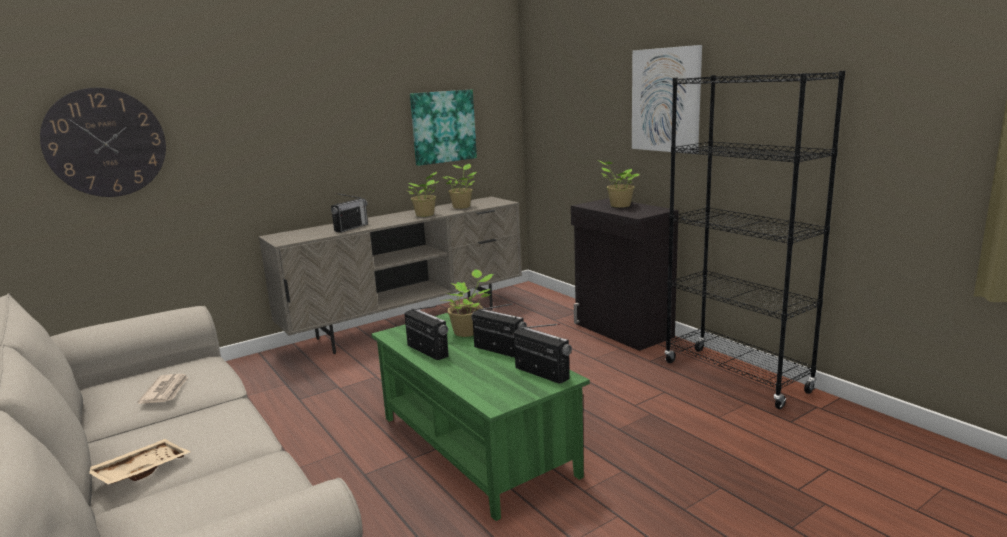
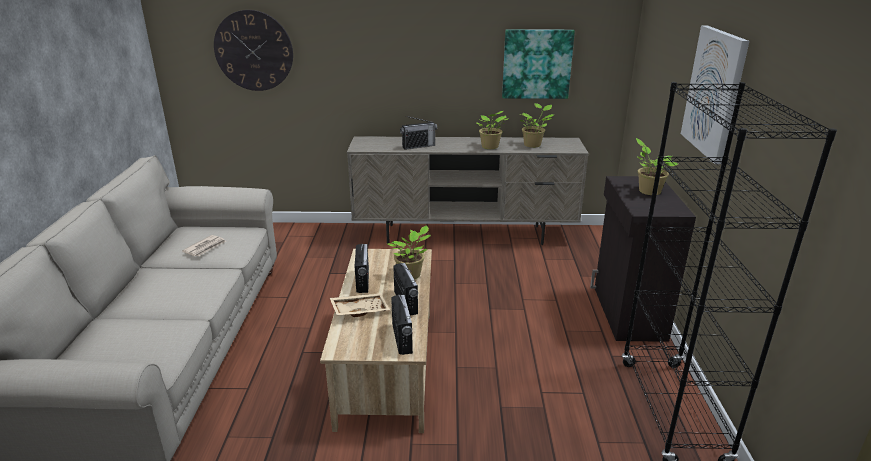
camera: 35 degrees right, 10 degrees up
(140, 470) = (138, 300): beige tray -> beige tray (359, 310)
(474, 445) = (386, 365): green coffee table -> beige coffee table

